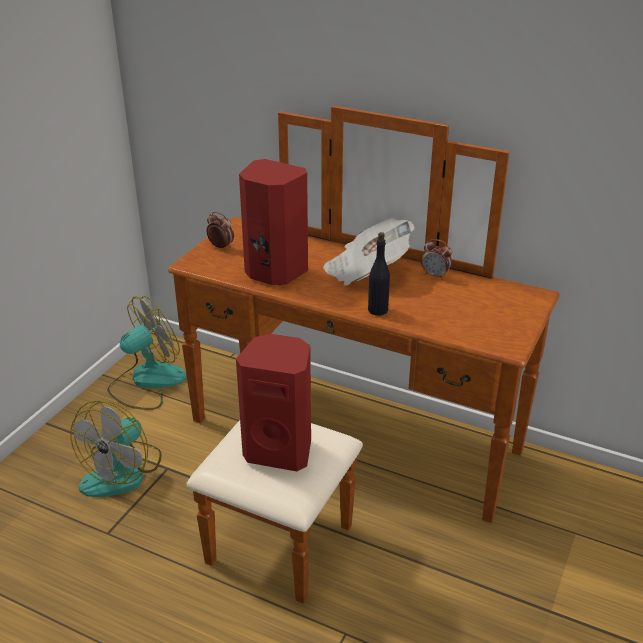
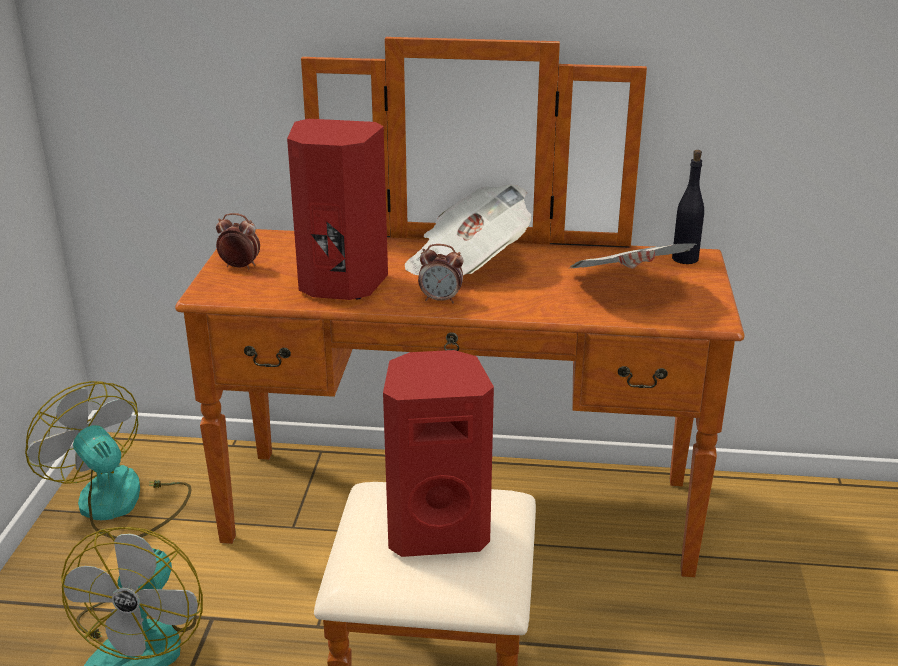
camera: 20 degrees left, 5 degrees down
(147, 382) = (121, 505): fan -> fan turned 75 degrees counterclockwise
(378, 310) = (516, 306): black bottle -> black bottle (685, 258)
(435, 275) = (558, 255): alarm clock -> alarm clock (441, 299)
(465, 310) = (627, 287): none -> newspaper

